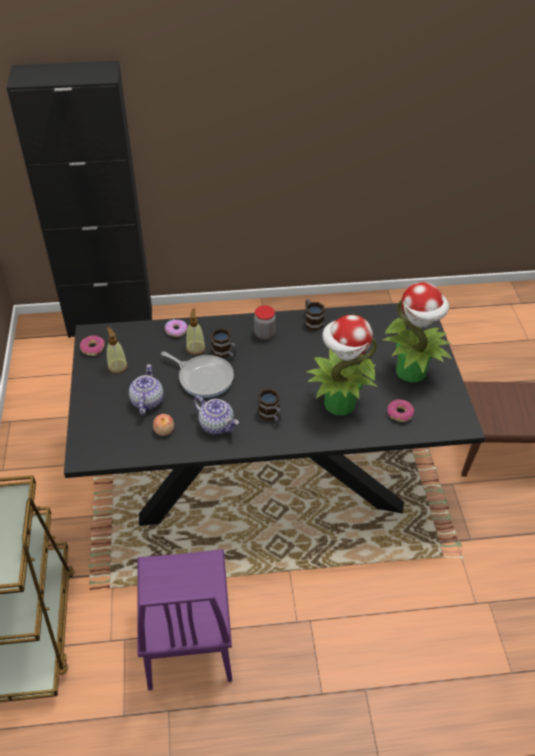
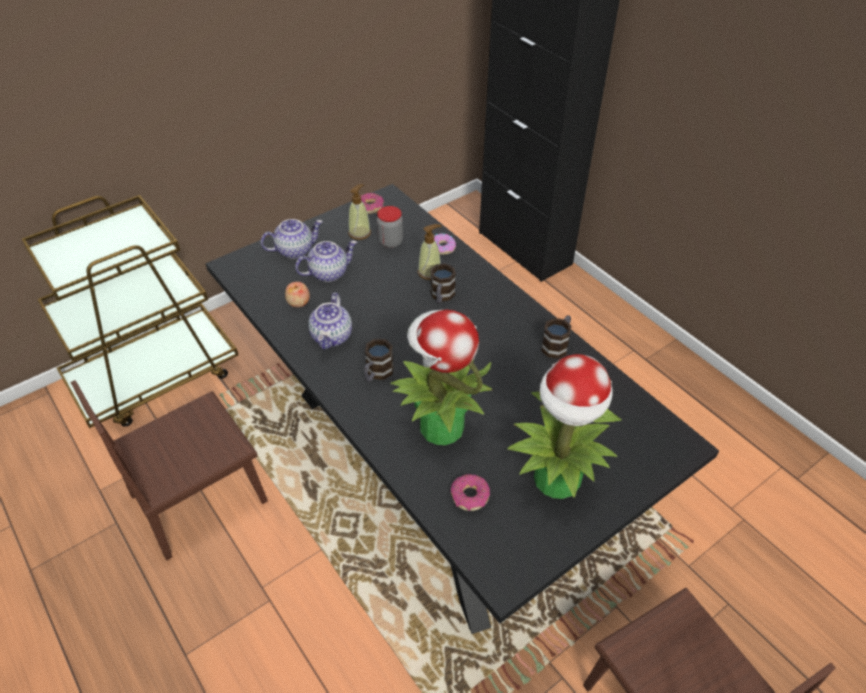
camera: 60 degrees right, 0 degrees up
(101, 410) = (295, 250): none -> teapot
(188, 637) = (199, 498): purple chair -> brown chair
(203, 377) = (392, 297): frying pan -> none
(264, 334) = (498, 314): jar -> jar (390, 242)

